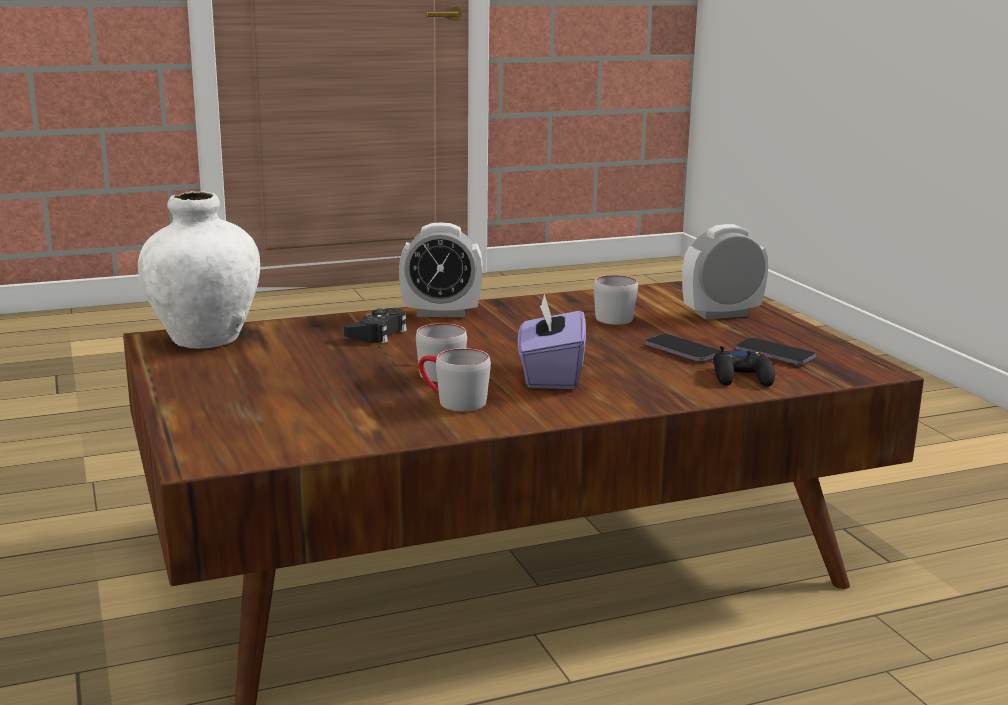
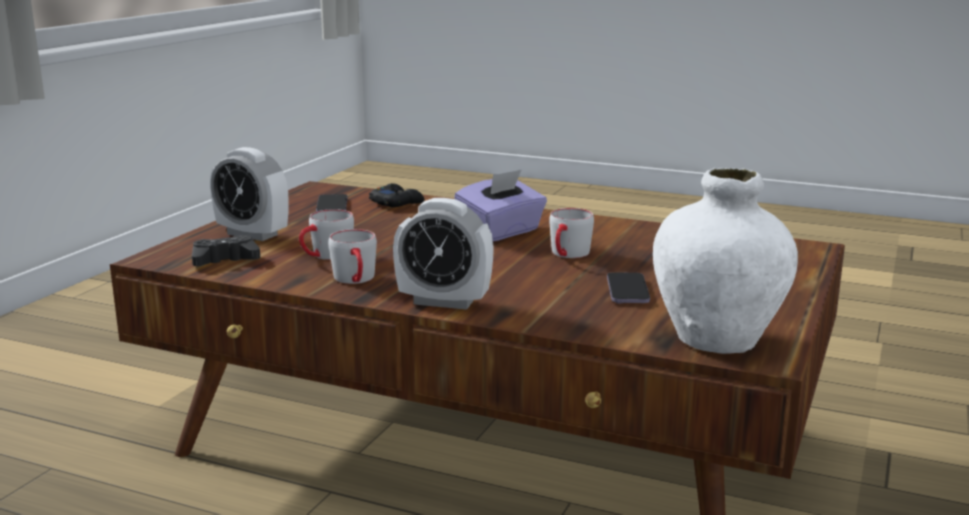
camera: 135 degrees left, 0 degrees up
(377, 333) = (546, 298): black game controller -> black game controller (225, 260)
(441, 313) = (444, 301): alarm clock -> alarm clock turned 150 degrees clockwise
(452, 401) = (600, 236): grey mug -> grey mug (356, 280)
(682, 351) = (374, 222): phone -> phone (627, 291)

